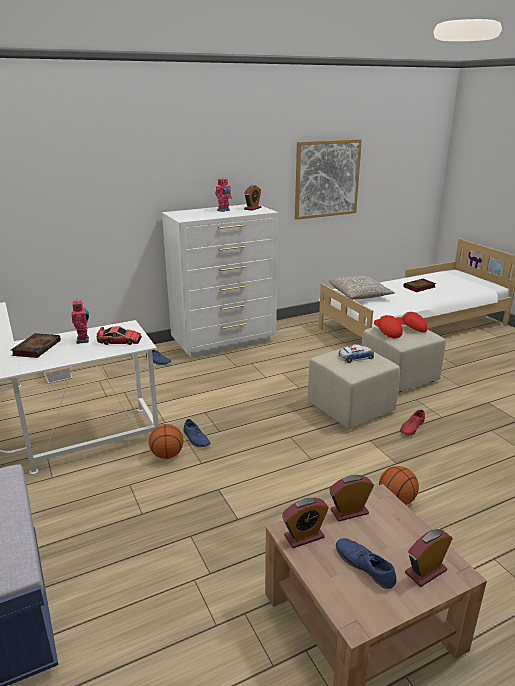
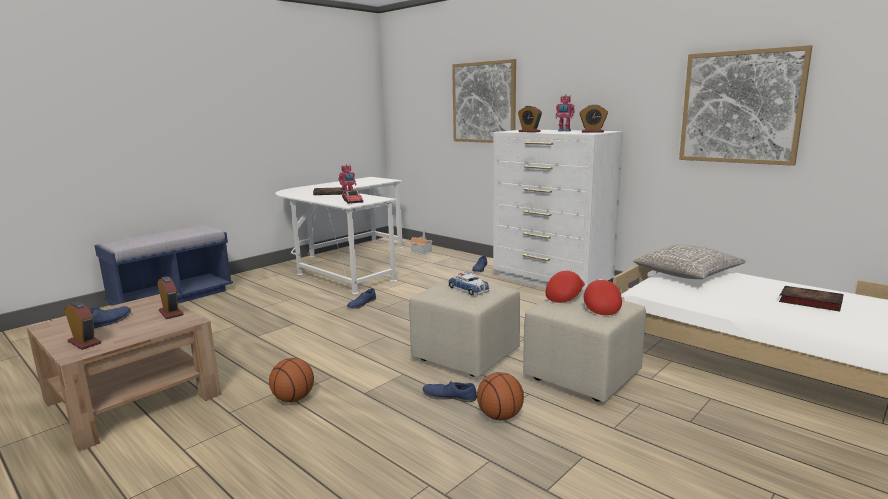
camera: 70 degrees right, 10 degrees down
(102, 188) = (484, 102): none -> picture
(167, 455) = (333, 300): basketball -> basketball (500, 416)
(304, 536) = (145, 304): alarm clock -> alarm clock (529, 132)
(412, 428) = (449, 396): red shoe -> blue shoe

